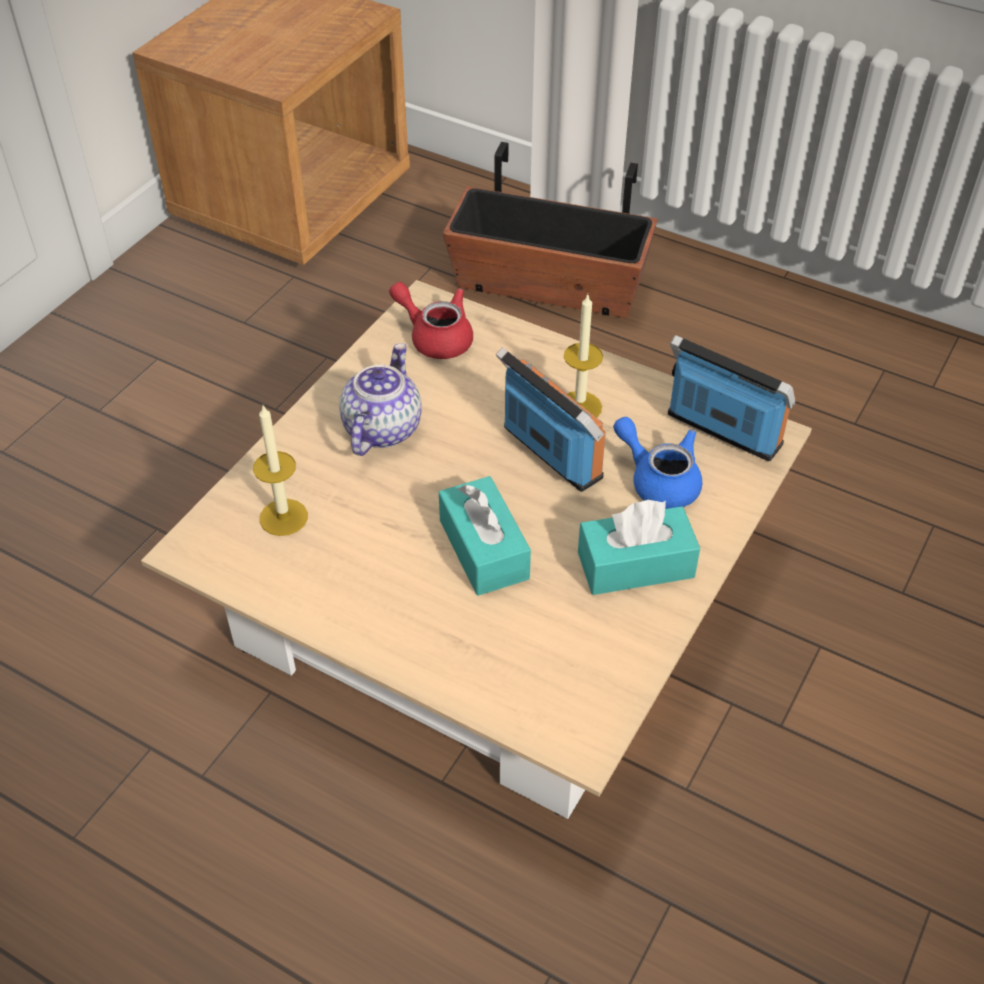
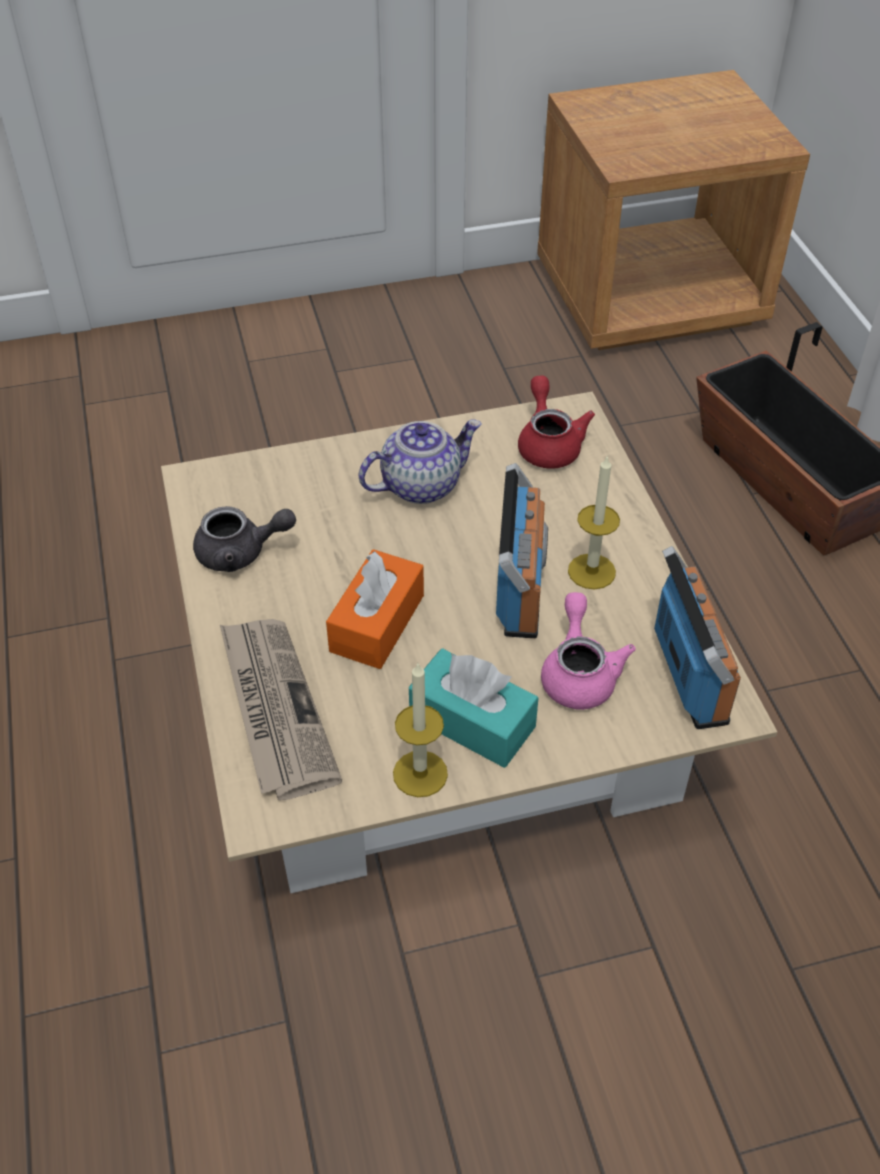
camera: 45 degrees right, 0 degrees up
(283, 517) = (277, 500): candle -> candle (420, 773)
(309, 577) = (241, 553): none -> grey teapot
(483, 549) = (377, 623): turquoise tissue box -> orange tissue box
(492, 666) = (274, 708): none -> newspaper
(658, 480) = (579, 673): blue teapot -> pink teapot

